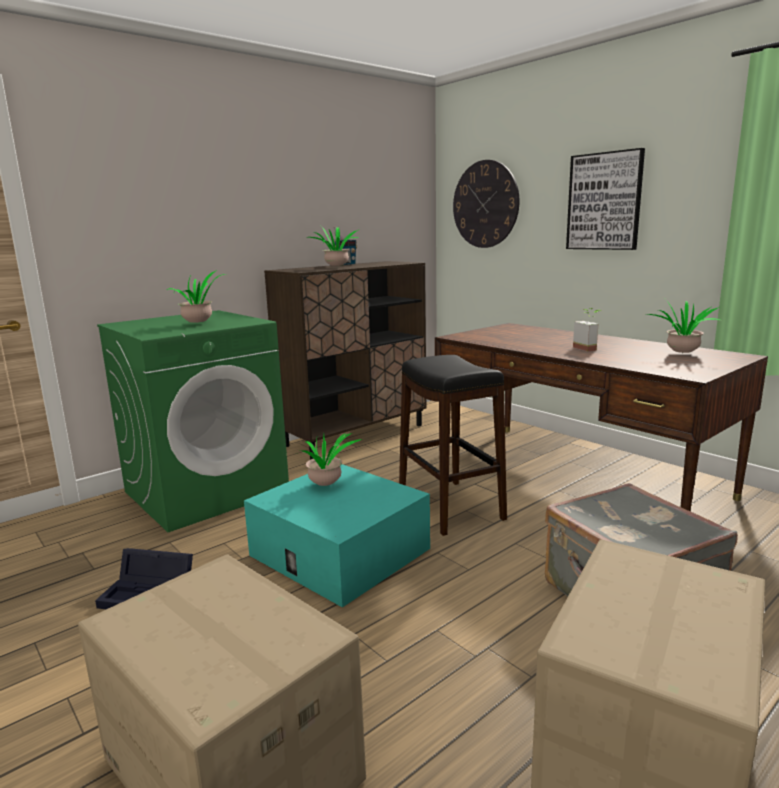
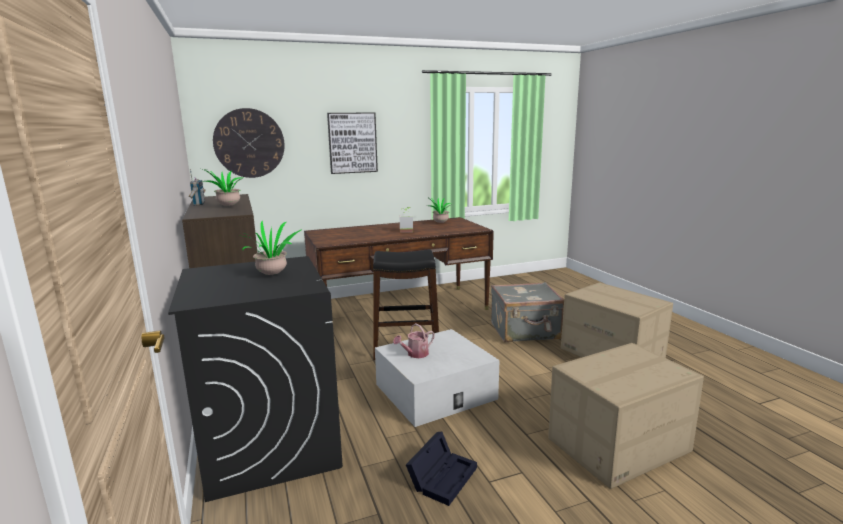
camera: 70 degrees left, 0 degrees up
(207, 491) = (270, 443): green washing machine -> black washing machine
(327, 486) = (415, 354): potted plant -> watering can
(340, 552) = (435, 391): turquoise storage box -> white storage box

